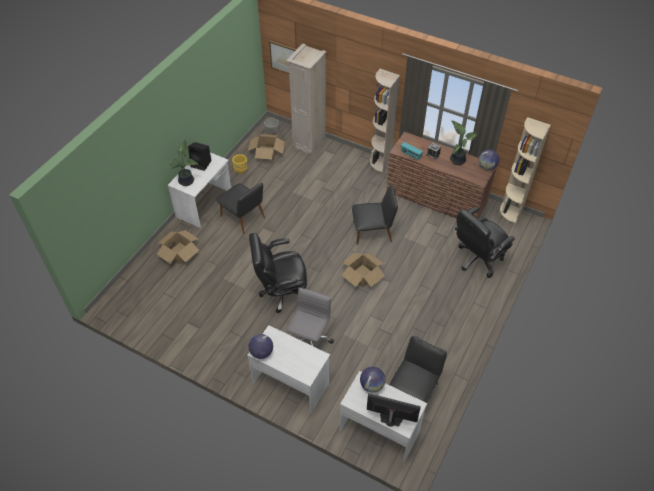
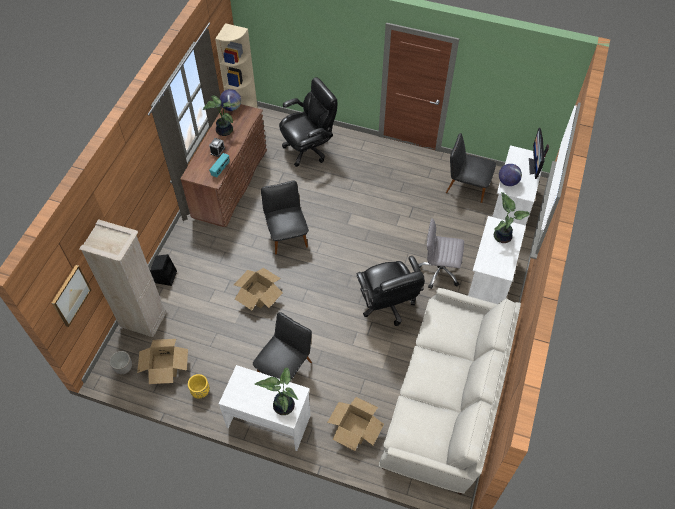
camera: 100 degrees left, 5 degrees up
(180, 317) = (446, 399): none -> white sofa
(201, 164) = (248, 396): black speaker -> black speaker (166, 276)
(261, 352) = (505, 269): globe -> none
(301, 361) = (503, 236): none -> potted plant
(362, 275) = (348, 237): cardboard box -> cardboard box (258, 294)
(379, 165) = (180, 240): beige bookcase -> none
(477, 259) = (308, 149): black office chair -> black office chair turned 75 degrees counterclockwise

